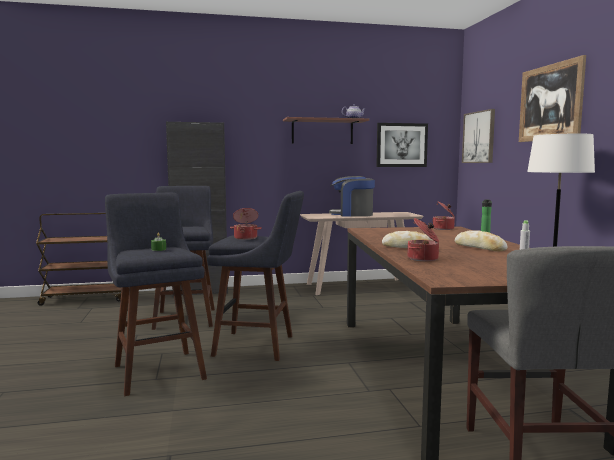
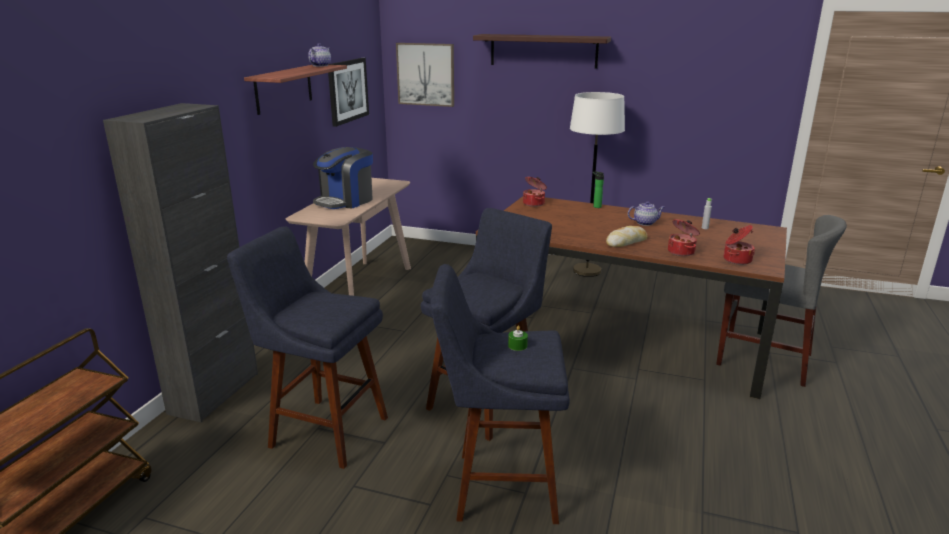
camera: 60 degrees left, 15 degrees up
(246, 238) = (481, 287): cooking pot -> cooking pot (736, 260)
(479, 247) = (645, 223): bread -> teapot
(550, 102) = (543, 51): picture -> shelf

